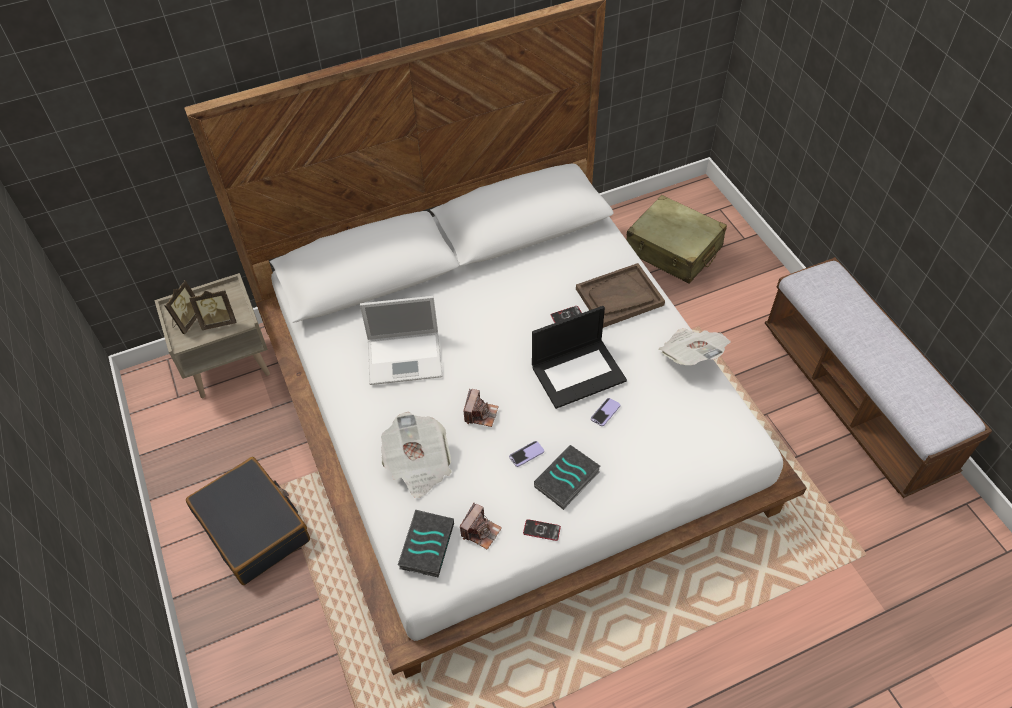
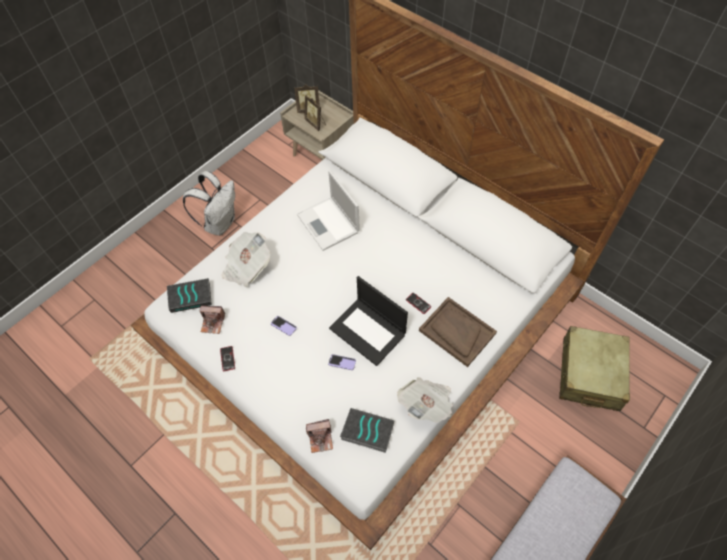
camera: 65 degrees right, 5 degrees up
(253, 527) = (220, 223): black suitcase -> white backpack
(480, 414) = (303, 285): camera -> camera (320, 438)
(567, 480) = (273, 359): book -> book (366, 432)

